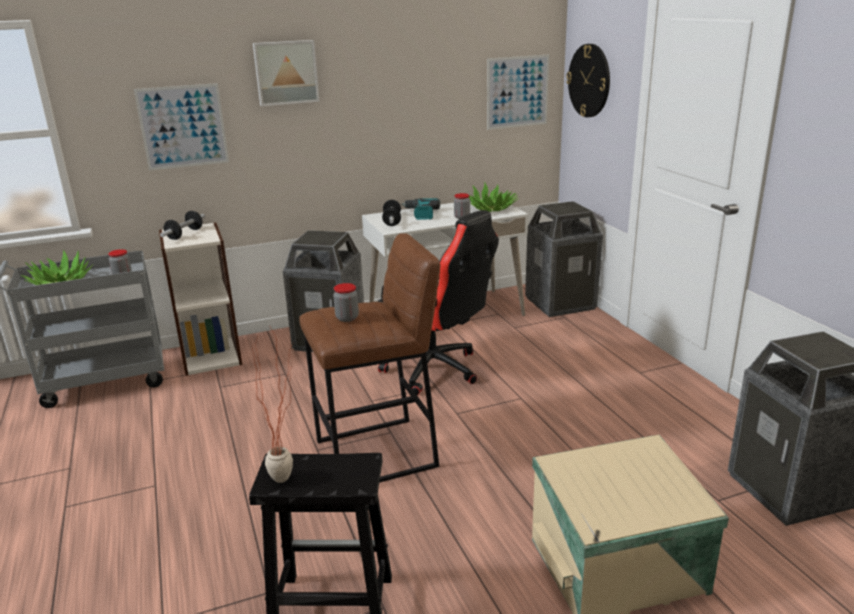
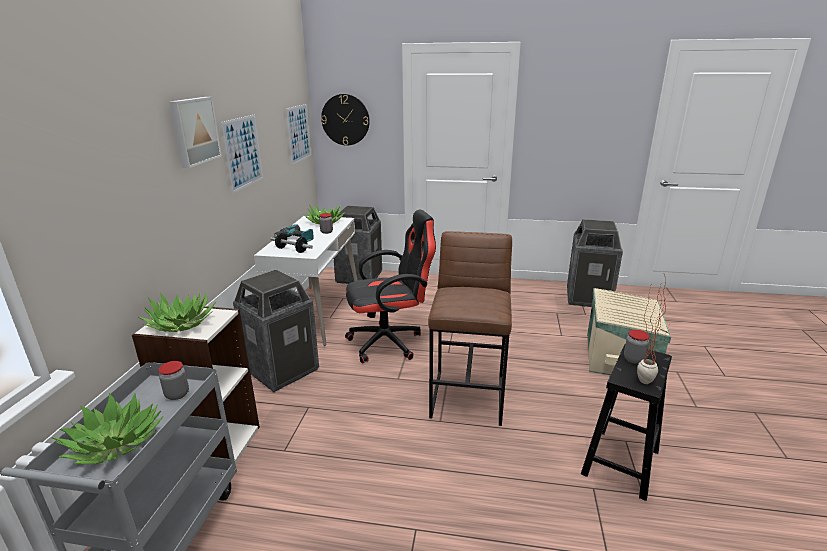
camera: 60 degrees left, 0 degrees up
(183, 127) = (129, 205): picture -> picture (243, 152)
(185, 234) = (181, 323): dumbbell -> potted plant
(347, 318) = (476, 298): jar -> jar (633, 359)

